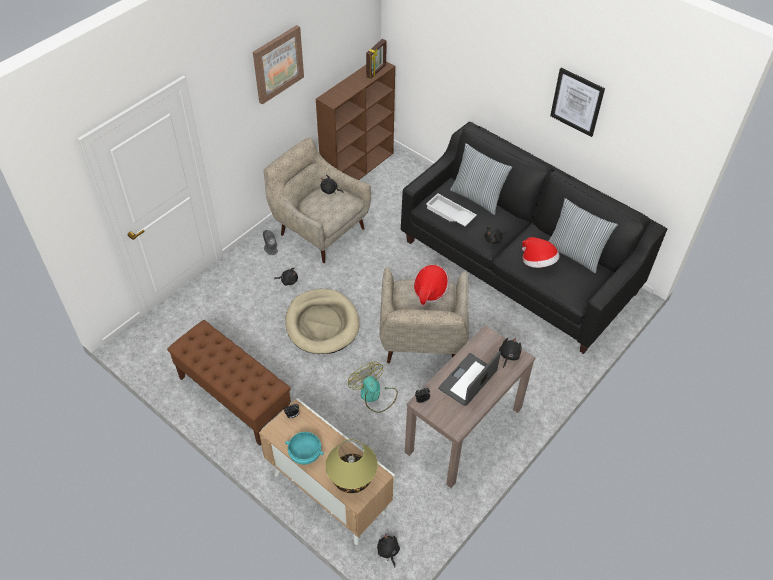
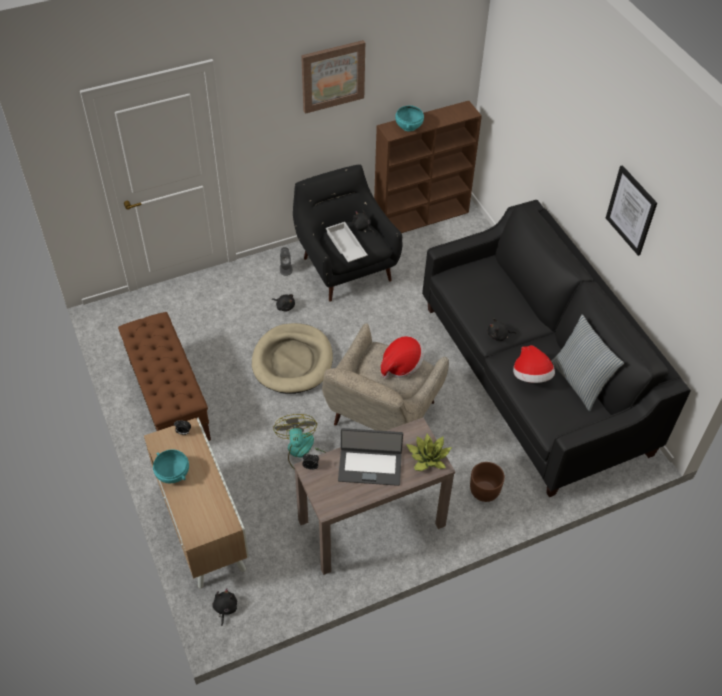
camera: 25 degrees right, 0 degrees up
(319, 229) = (345, 266): beige armchair -> black armchair
(342, 92) = (408, 126): none -> turquoise bowl
(352, 477) = (202, 514): table lamp -> none
(376, 71) = (458, 115): picture frame -> none
(449, 214) = (467, 292): white tray -> white tray (345, 246)
(468, 380) = (370, 466): laptop -> laptop turned 150 degrees counterclockwise
(477, 197) = (508, 285): pillow -> none
(508, 356) = (427, 458): black plush toy -> potted plant
(534, 368) = (484, 491): none -> brown planter

